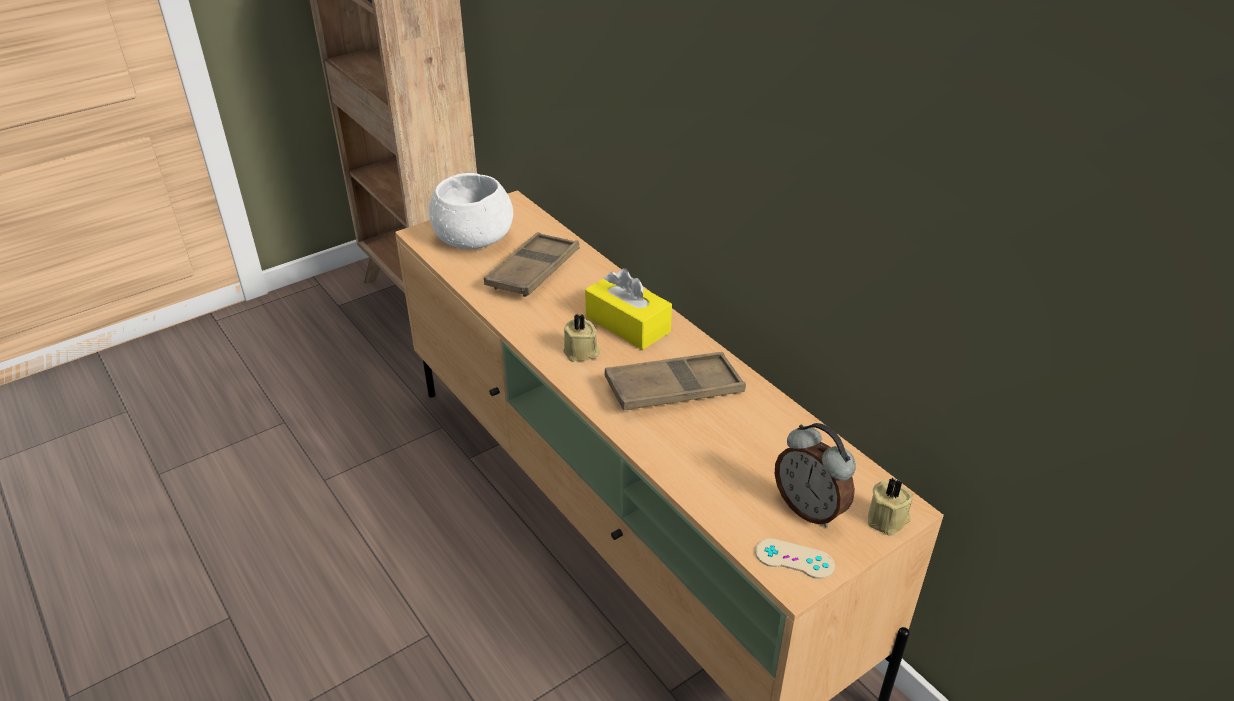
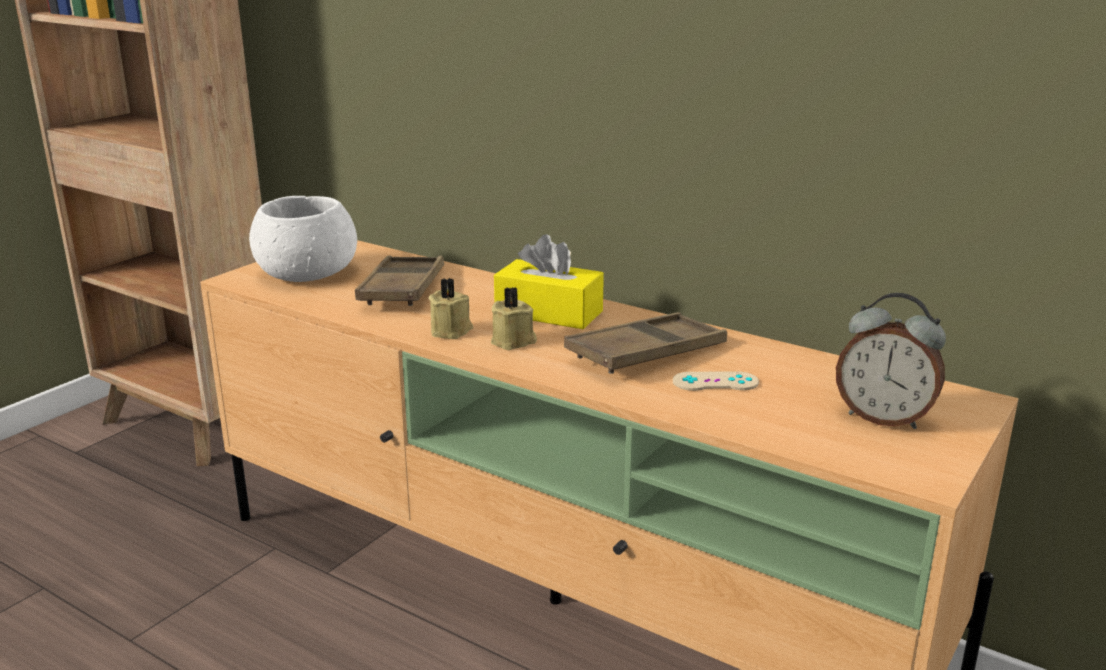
camera: 20 degrees left, 15 degrees down
(794, 559) = (908, 461): beige game controller -> beige game controller (715, 382)
(888, 519) = (970, 411): beige candle -> beige candle (452, 331)

